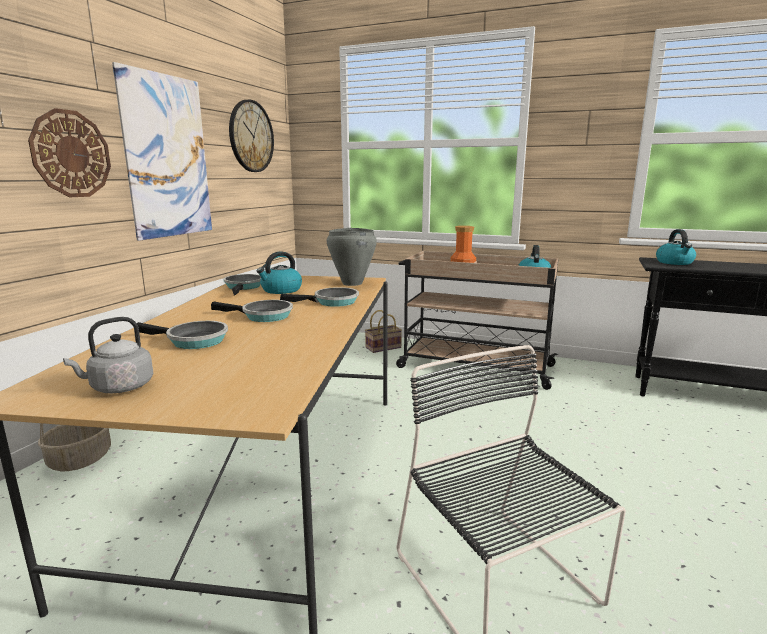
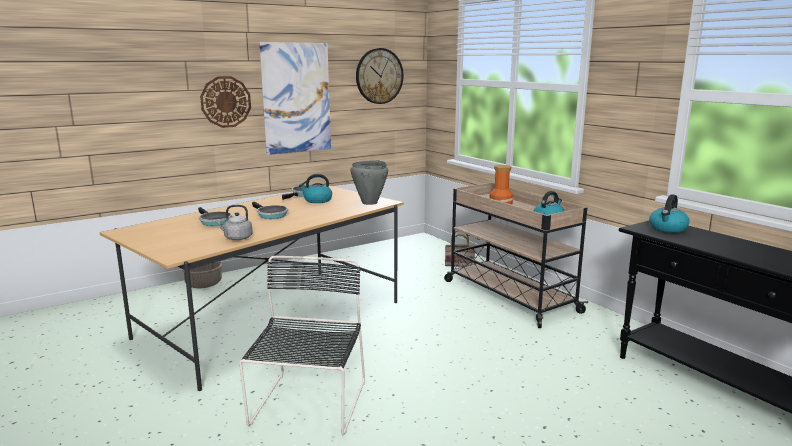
camera: 35 degrees right, 0 degrees up
(119, 388) = (152, 235): grey kettle -> grey kettle (236, 238)
(332, 302) = (324, 213): frying pan -> none

